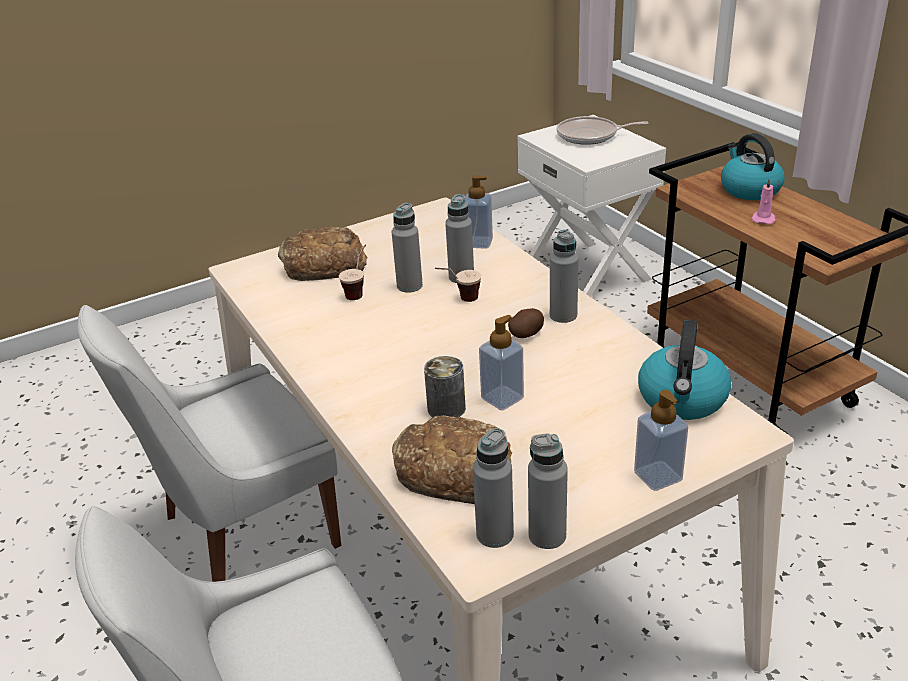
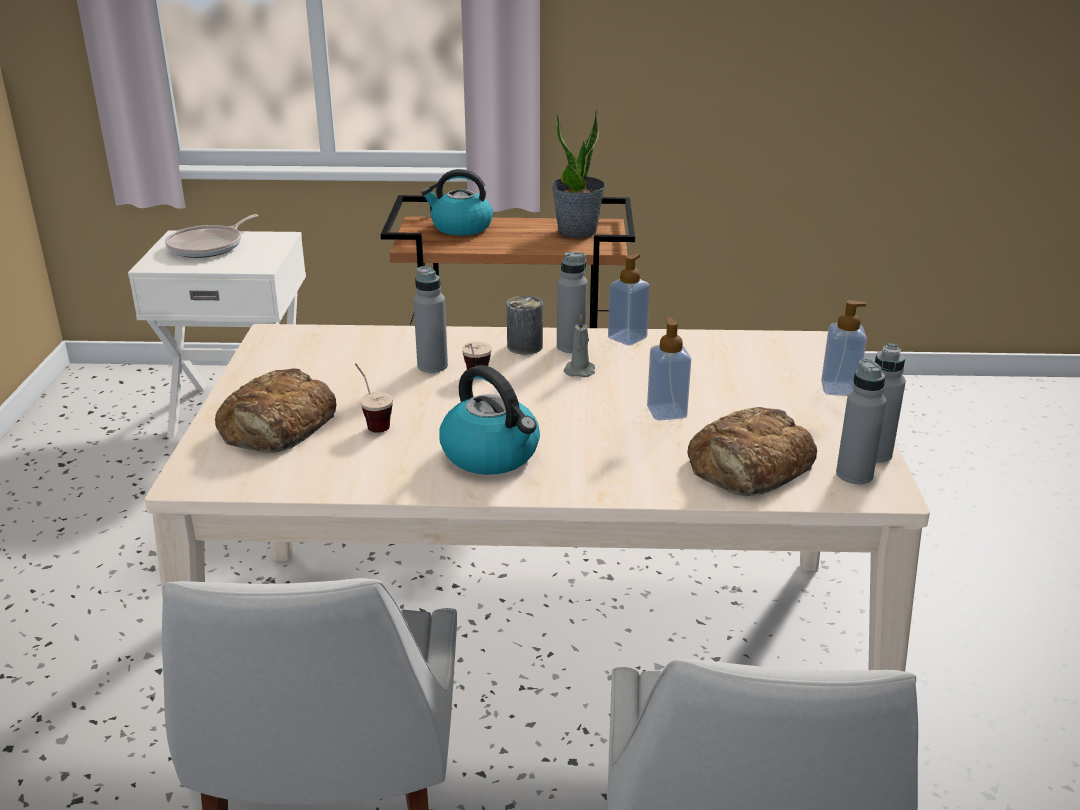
camera: 60 degrees left, 5 degrees down
(409, 286) = (407, 394): grey bottle -> none
(446, 408) = (651, 441): can -> can (525, 346)
(478, 243) = (380, 338): soap dispenser -> soap dispenser (627, 338)
(527, 334) = (580, 370): potato -> grey candle
(682, 399) = (752, 347): kettle -> kettle (492, 455)
(763, 219) = (514, 241): pink candle -> none
(835, 235) = (577, 231): none -> potted plant

